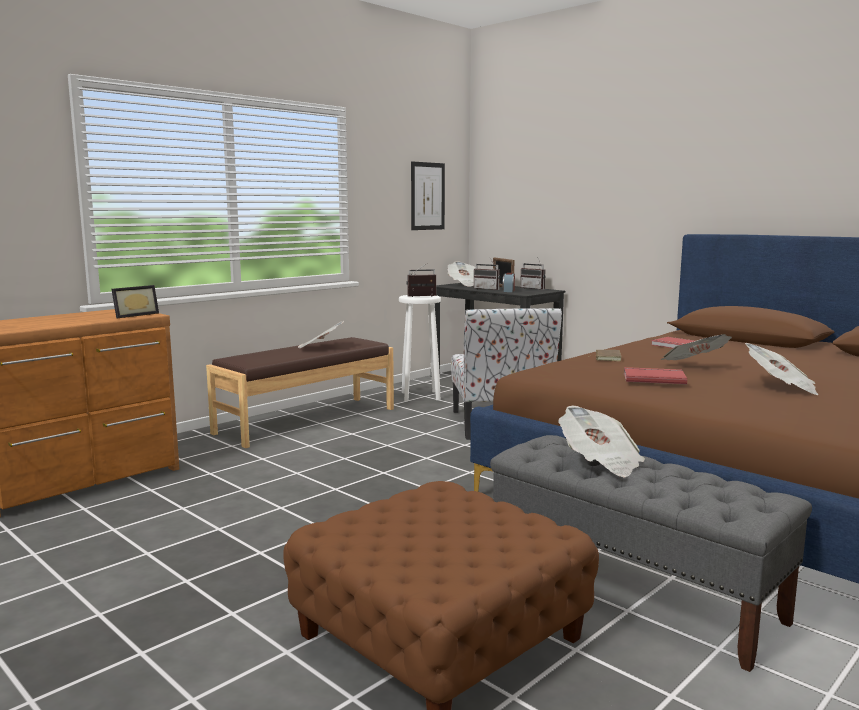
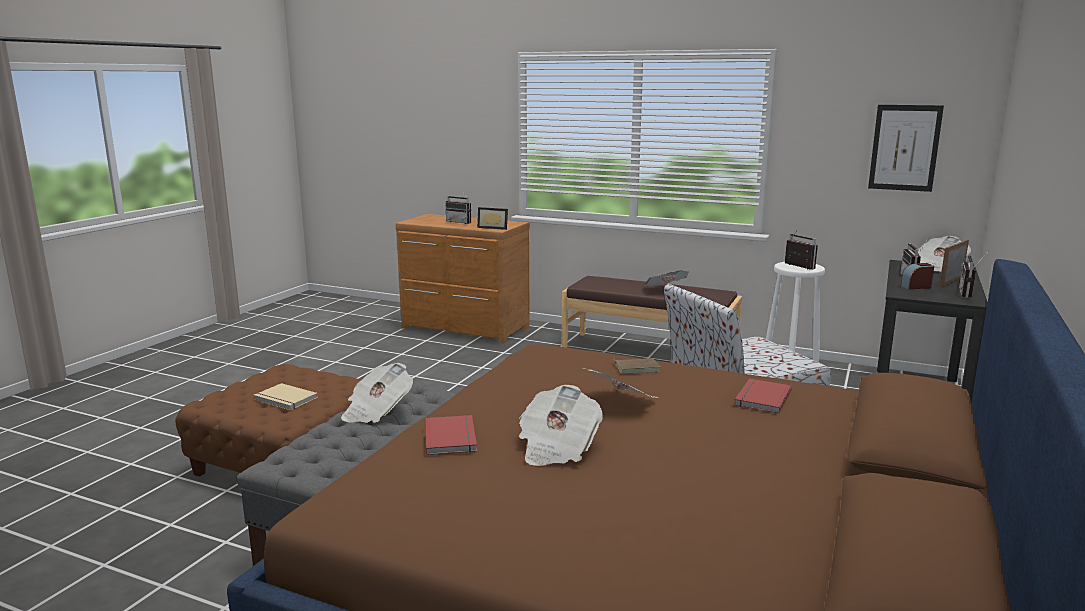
camera: 70 degrees right, 5 degrees up
(59, 320) = (461, 222): none -> radio
(464, 531) = (284, 399): none -> beige book
(653, 378) = (533, 386): red book -> red book (452, 437)

